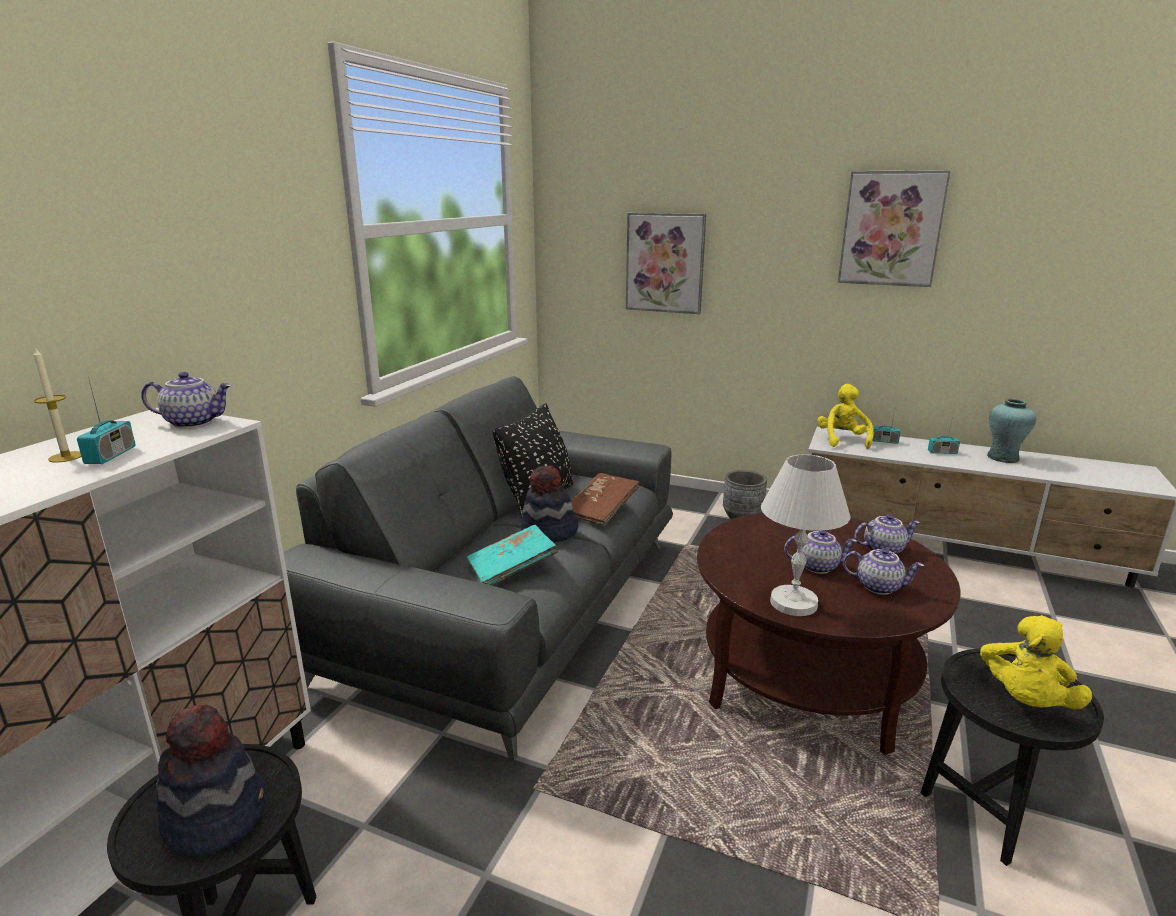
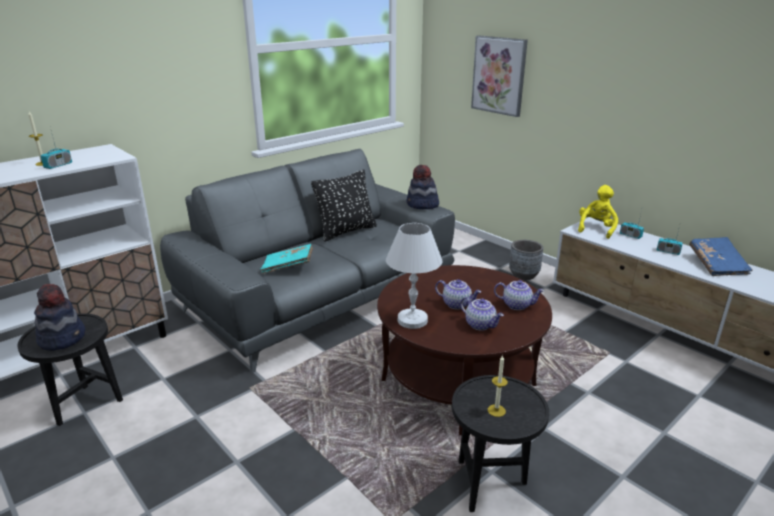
camera: 25 degrees right, 5 degrees up
(194, 422) = (109, 154): teapot -> none
(549, 533) = (330, 252): hat -> hat (422, 205)
(601, 510) = (375, 245): brown book -> none
(891, 228) = (657, 61): picture -> none
(1002, 457) = (717, 265): turquoise vase -> blue book
(1025, 701) = (496, 410): yellow plush toy -> candle

